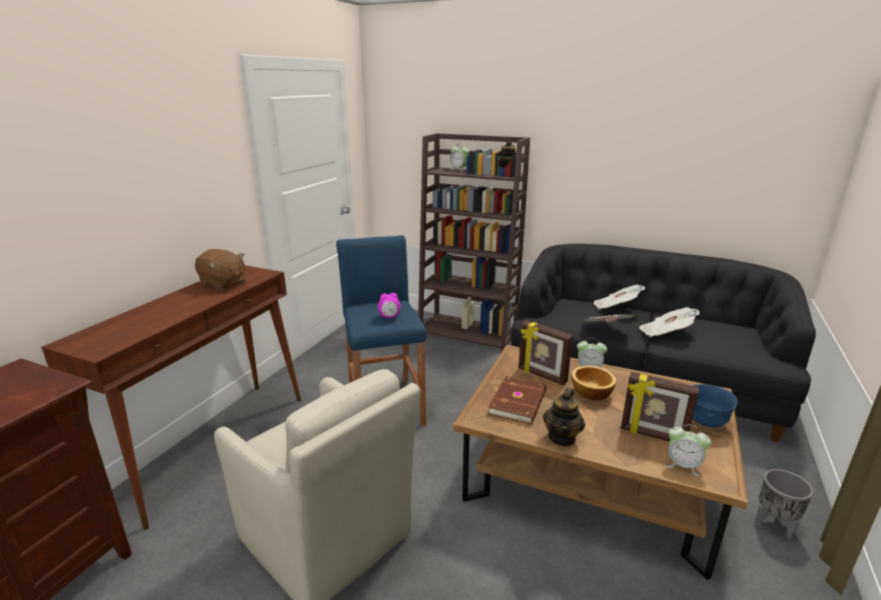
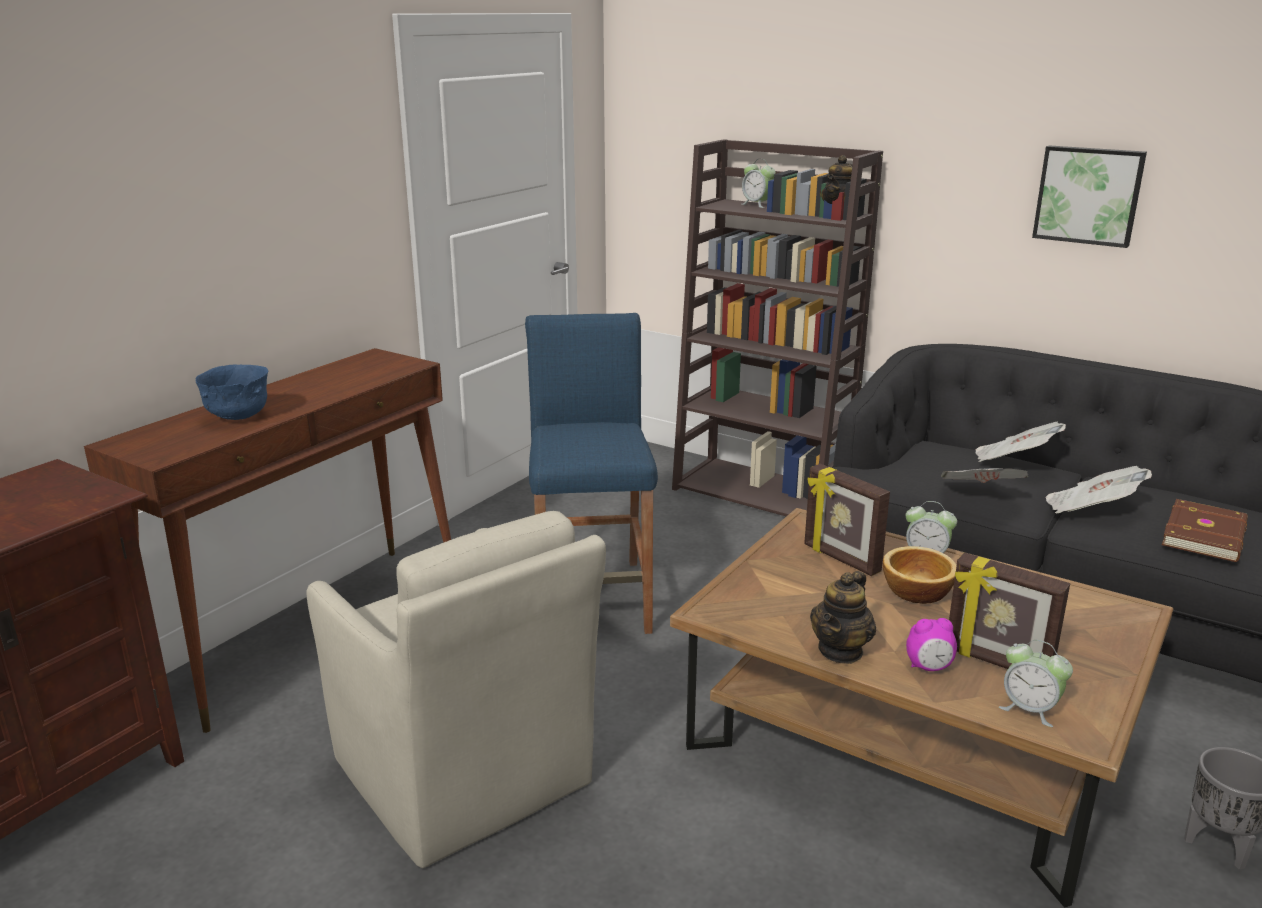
camera: 10 degrees right, 0 degrees up
(223, 284) = (343, 376): brown plush toy -> none
(389, 317) = (599, 446): alarm clock -> alarm clock (929, 667)
(519, 402) = (788, 595): brown book -> brown book (1206, 535)
(645, 159) = (1088, 195): none -> picture
(705, 422) = (1099, 652): blue bowl -> blue bowl (238, 417)

